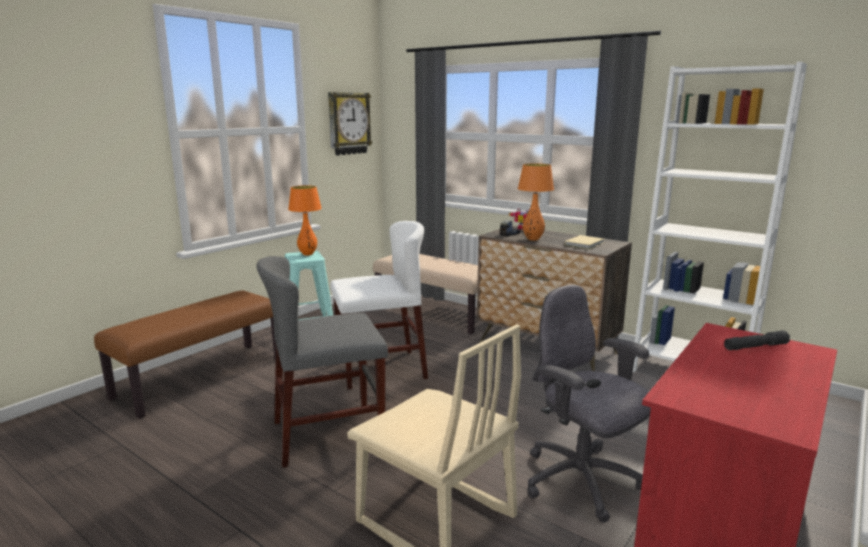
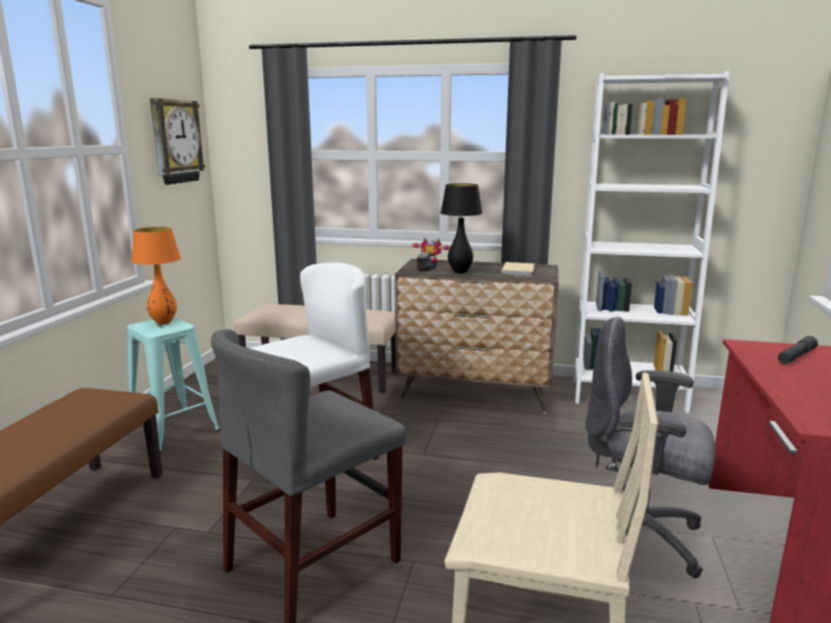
camera: 25 degrees left, 0 degrees up
(533, 239) = (460, 272): orange table lamp -> black table lamp

